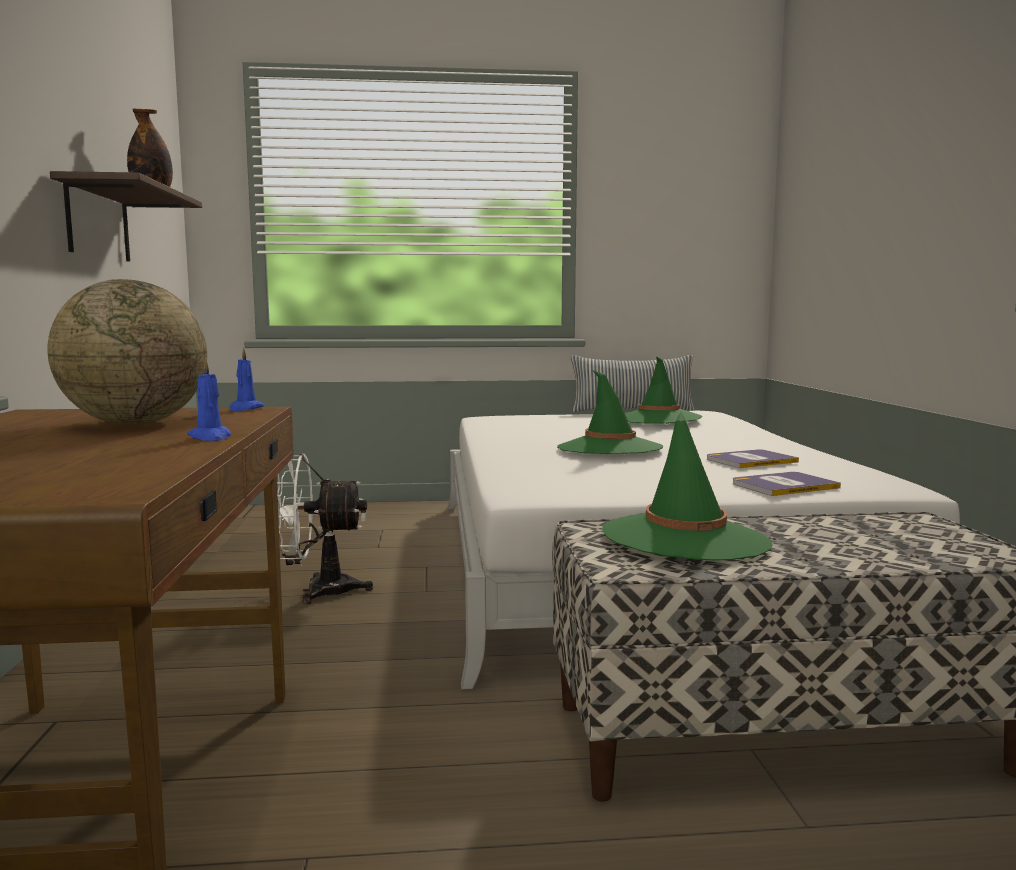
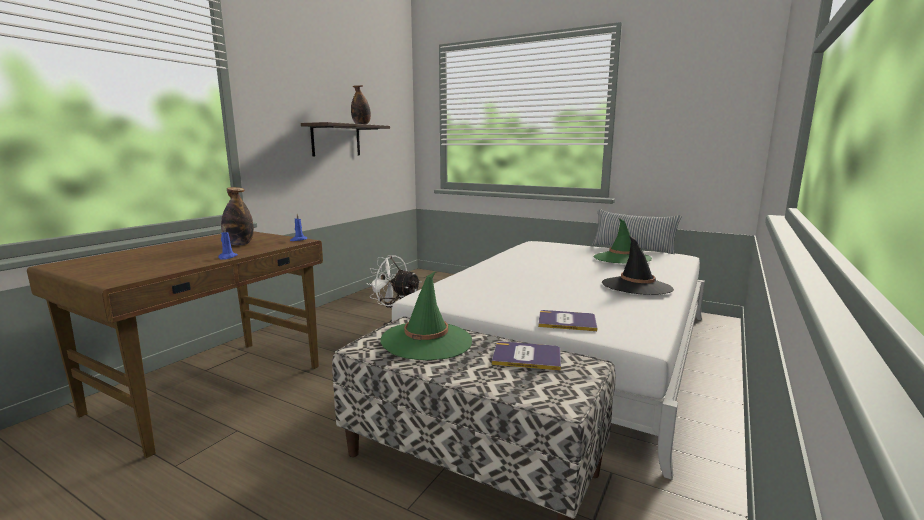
camera: 35 degrees right, 5 degrees up
(135, 423) = (239, 244): globe -> bottle
(609, 448) = (534, 276): green hat -> none
(749, 443) = (636, 286): none -> black hat
(750, 460) = (599, 299): book -> book (526, 357)

